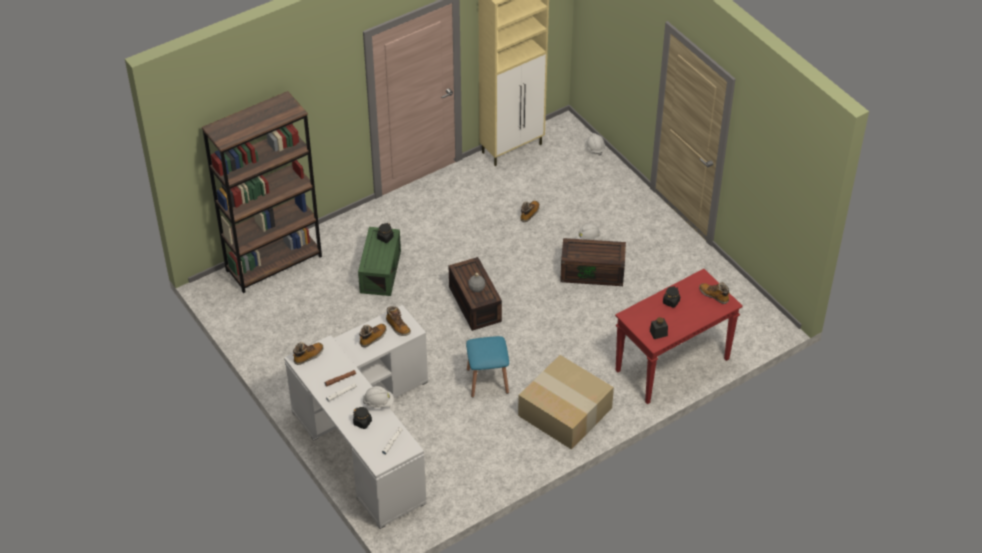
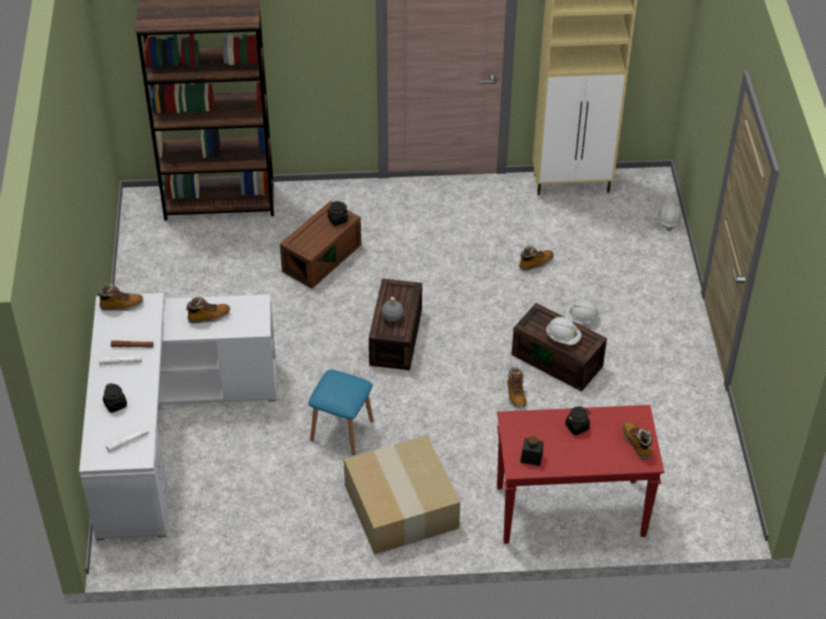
camera: 30 degrees right, 0 degrees up
(378, 402) = (150, 390): white hard hat -> white hard hat (563, 337)
(379, 271) = (321, 256): green storage box -> brown storage box
(398, 327) = (244, 317): boot -> boot (516, 395)

